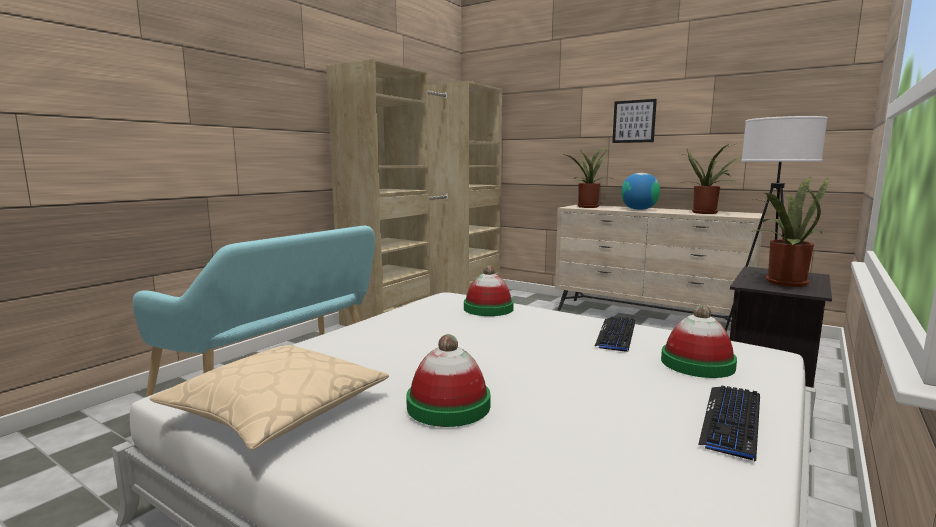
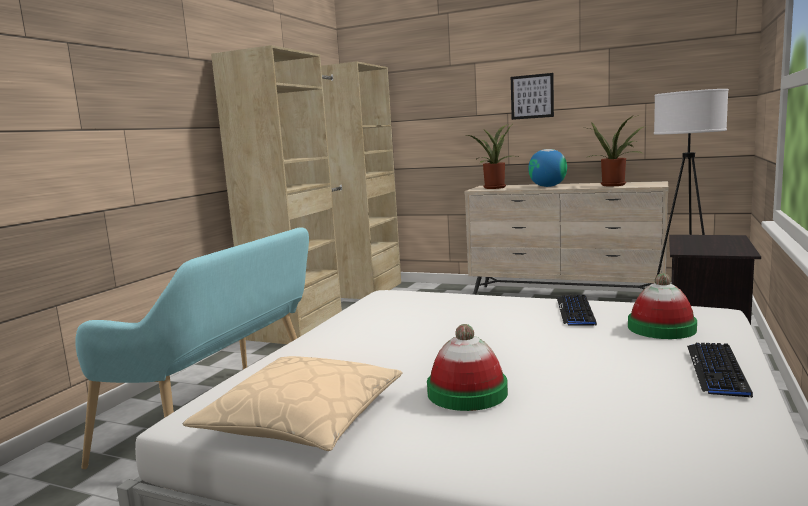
camera: 10 degrees left, 0 degrees up
(488, 308) = (437, 301): hat -> none
(782, 282) = (711, 246): potted plant -> none

